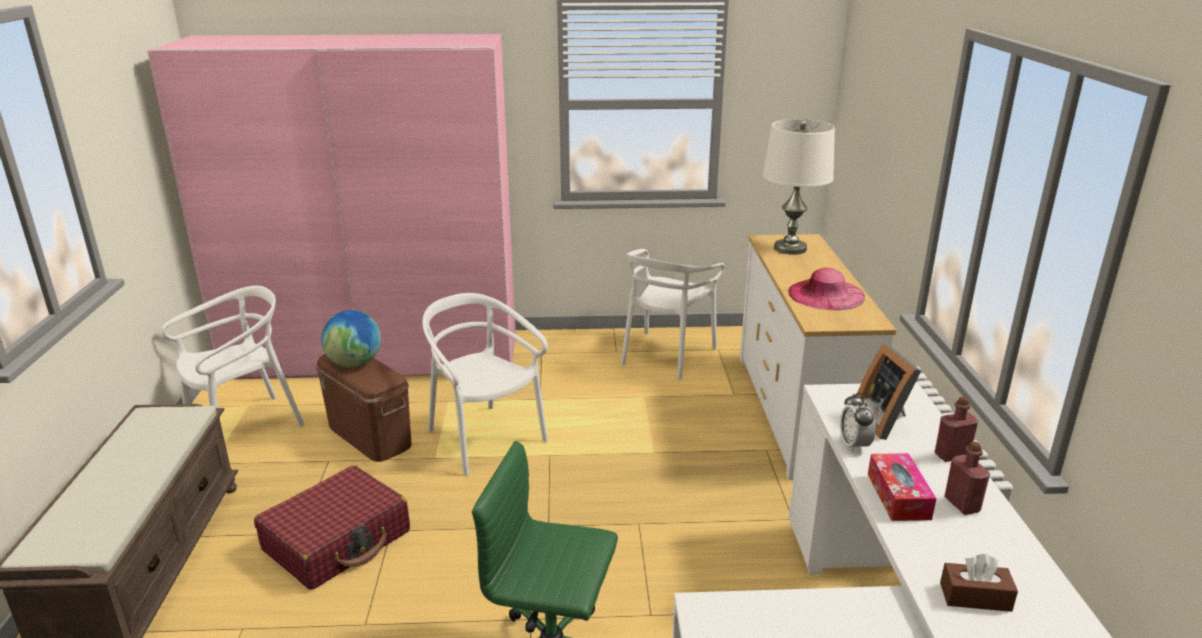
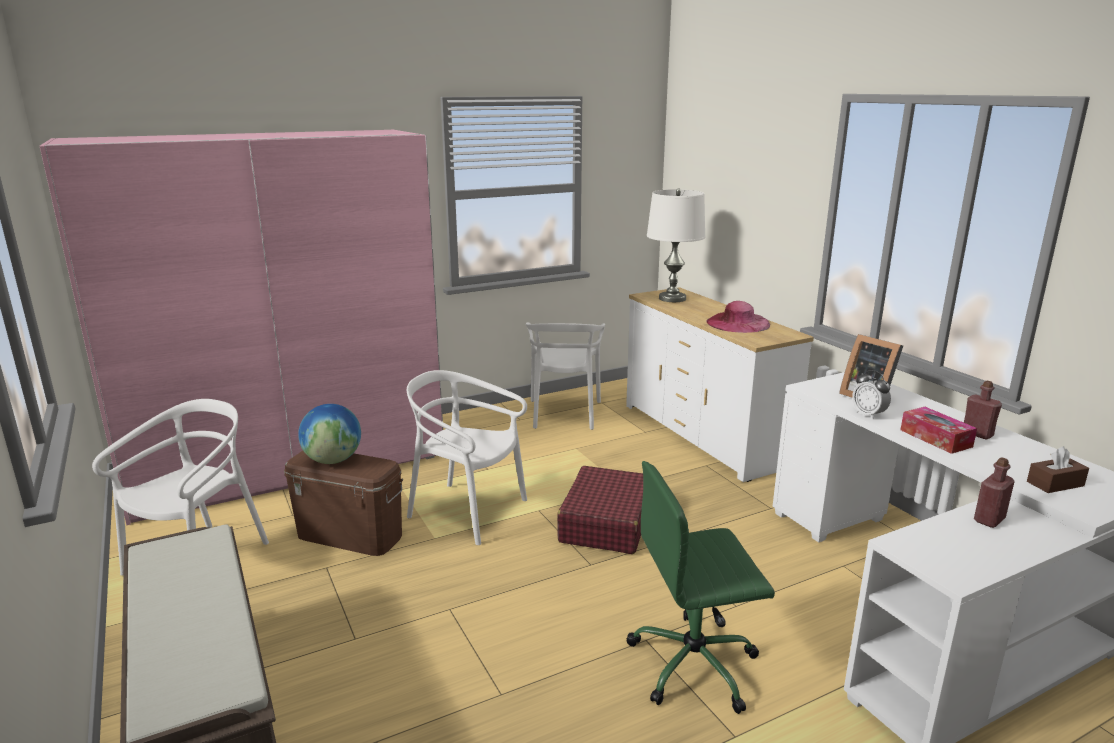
camera: 25 degrees left, 5 degrees down
(337, 541) = (404, 633): red suitcase -> red suitcase (607, 523)
(951, 455) = (933, 407): red bottle -> red bottle (989, 520)

